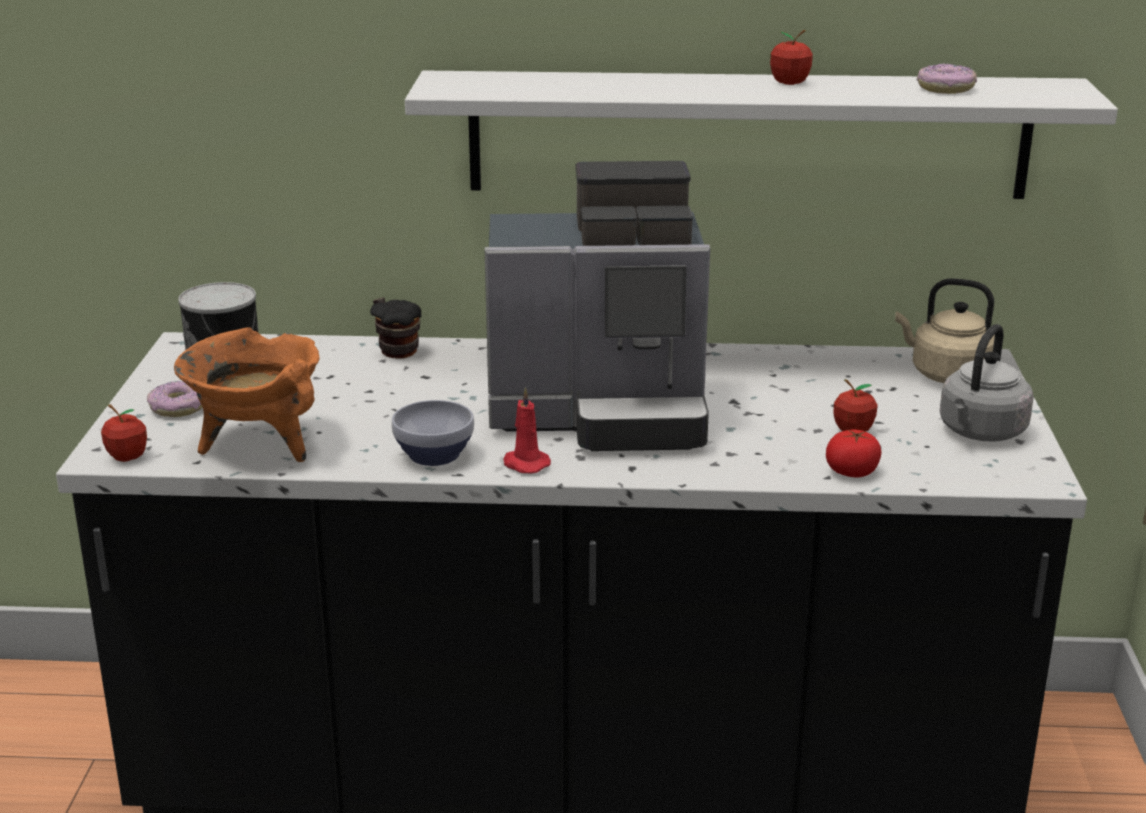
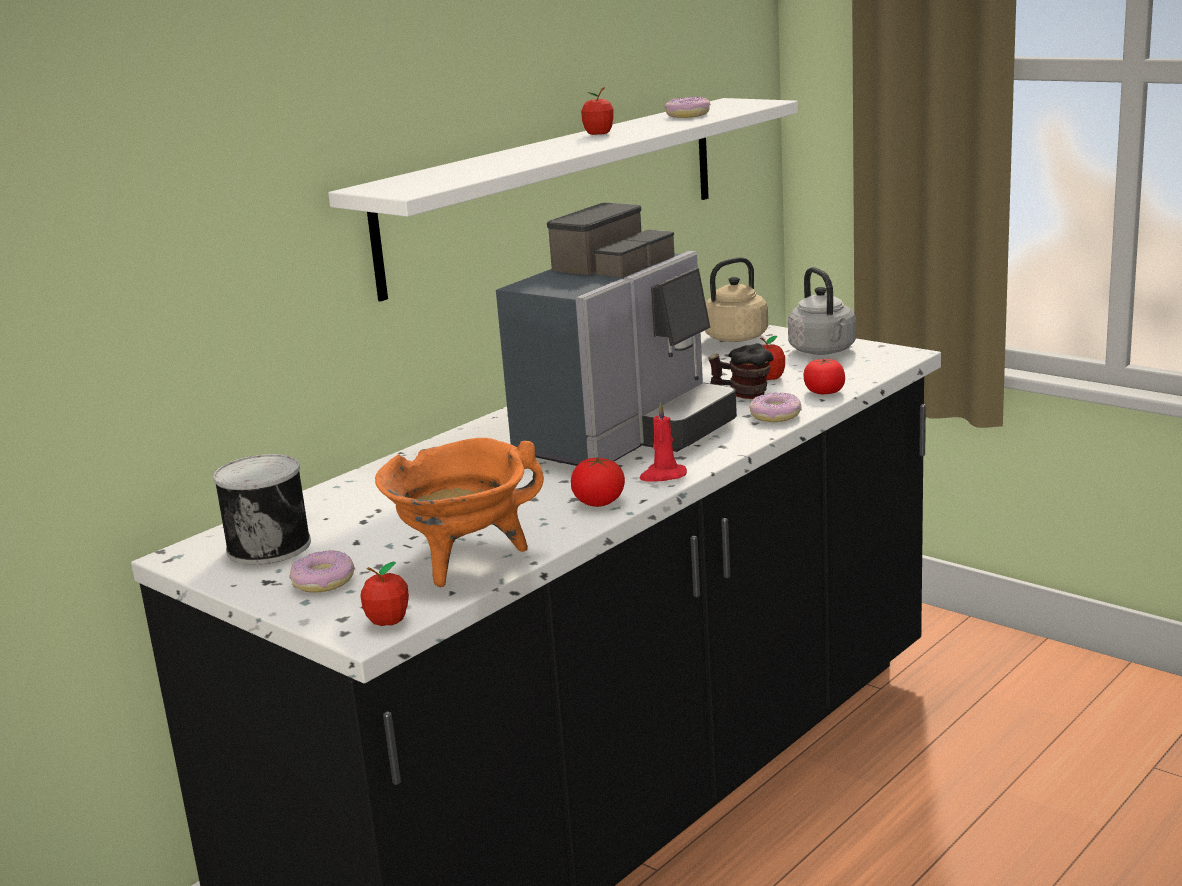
camera: 50 degrees left, 5 degrees down
(395, 349) = (374, 476): mug -> mug (742, 395)
(434, 456) = (599, 502): bowl -> tomato
(747, 467) = (776, 415): none -> donut

